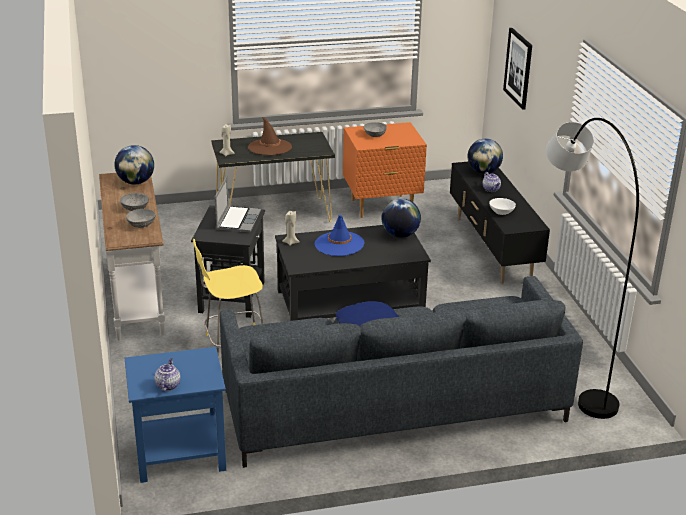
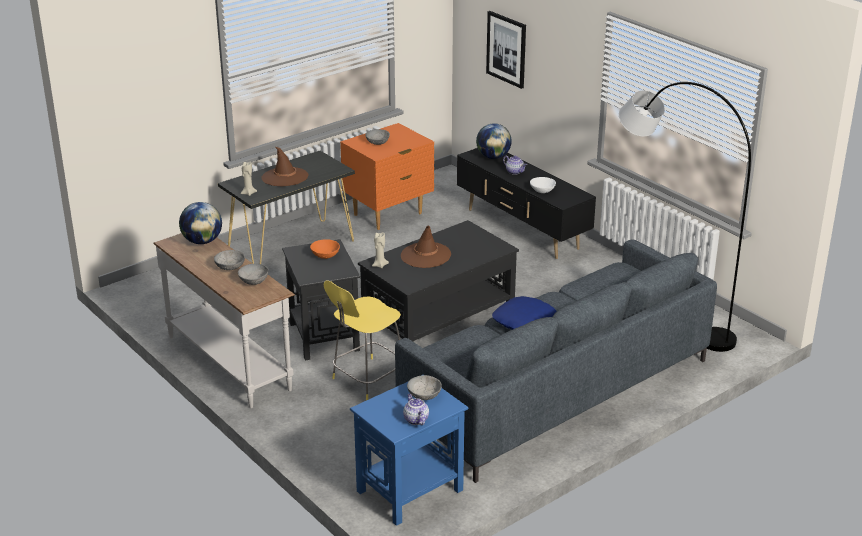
camera: 25 degrees left, 0 degrees up
(197, 365) = (424, 395): none -> grey bowl
(237, 220) = (325, 255): laptop -> orange bowl
(339, 244) = (425, 255): blue hat -> brown hat
(400, 235) = (472, 233): globe -> none

